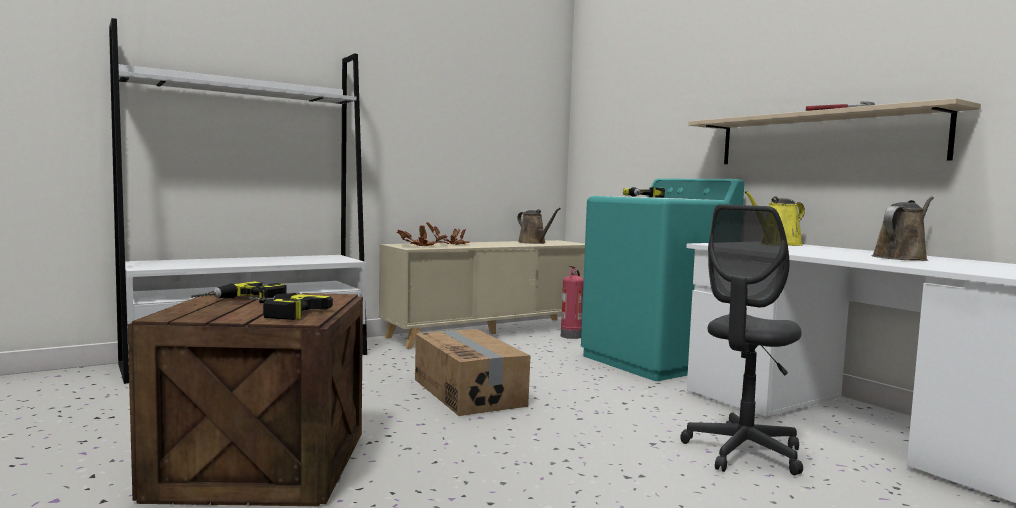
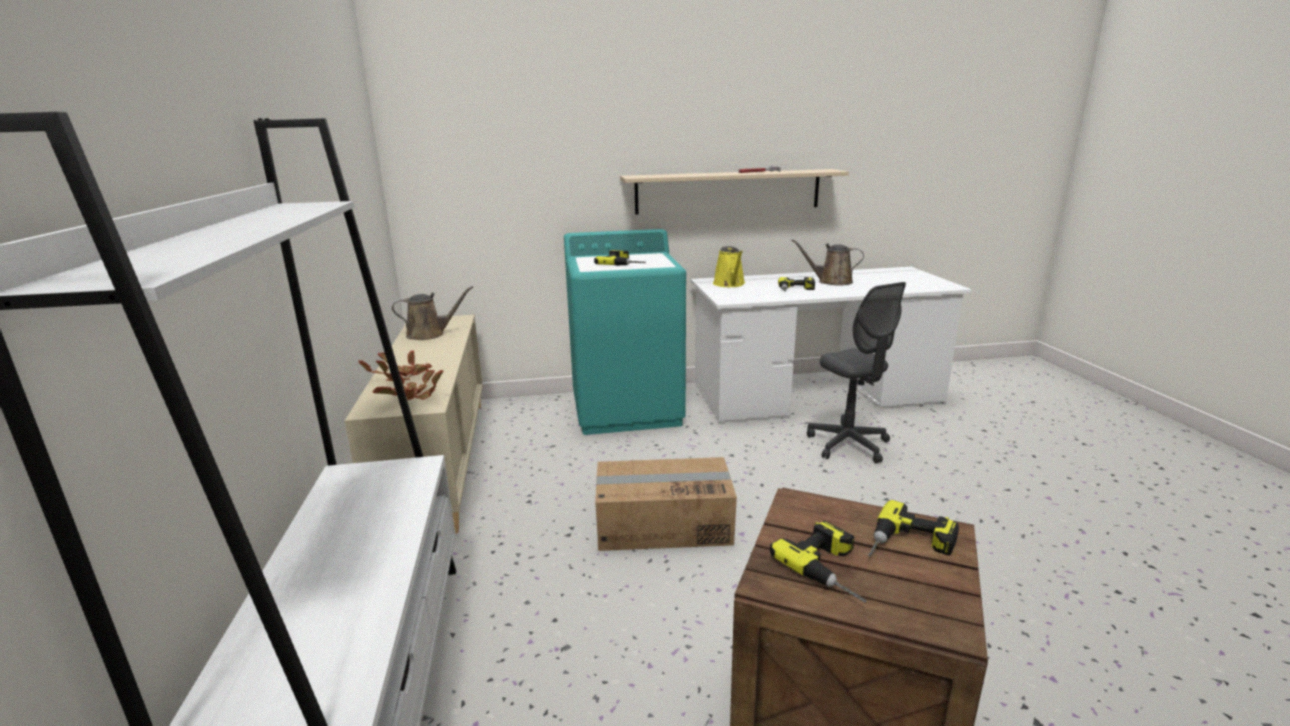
camera: 65 degrees left, 15 degrees up
(571, 336) = (505, 420): fire extinguisher -> none
(814, 252) = (796, 290): none -> power drill
(901, 258) = (831, 282): brown watering can -> brown watering can turned 60 degrees counterclockwise

